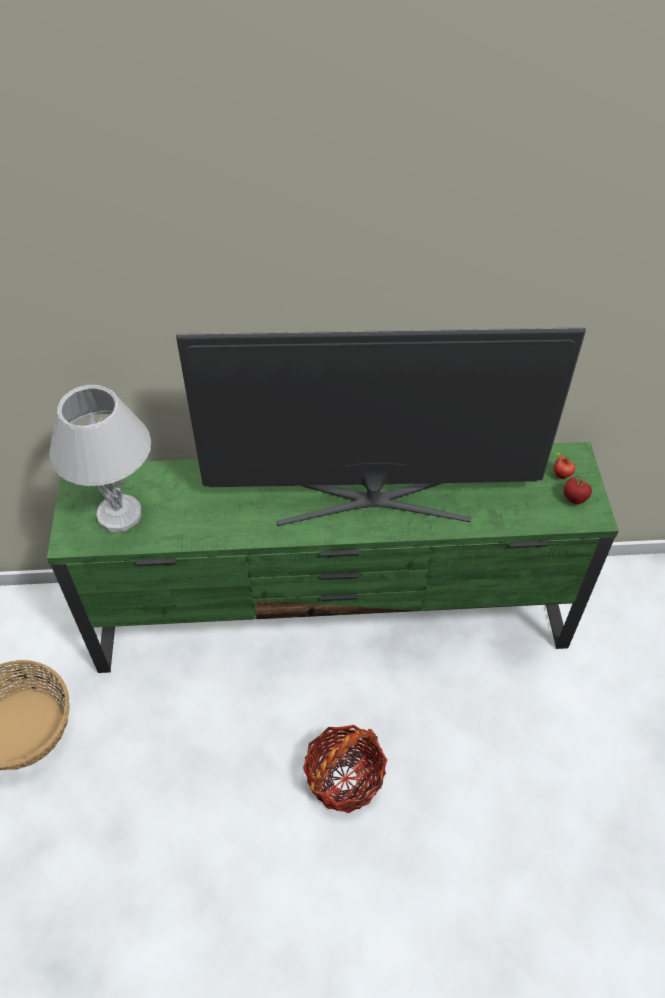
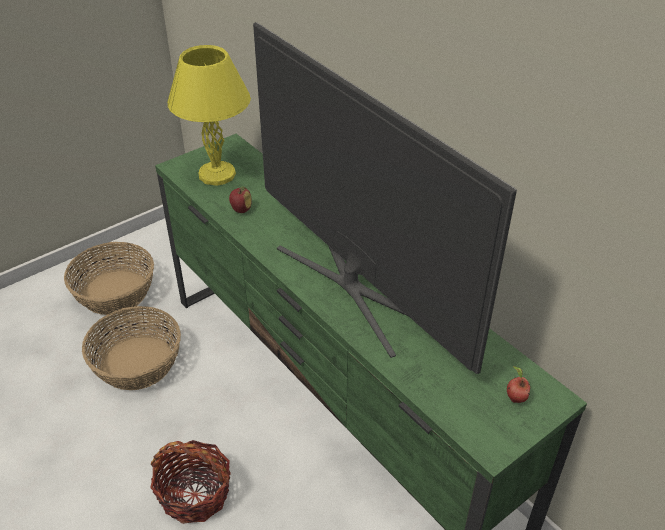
camera: 55 degrees right, 10 degrees down
(121, 513) = (218, 175): white table lamp -> yellow table lamp
(146, 753) = (138, 362): none -> basket
(573, 499) = (495, 421): apple -> apple (241, 210)

